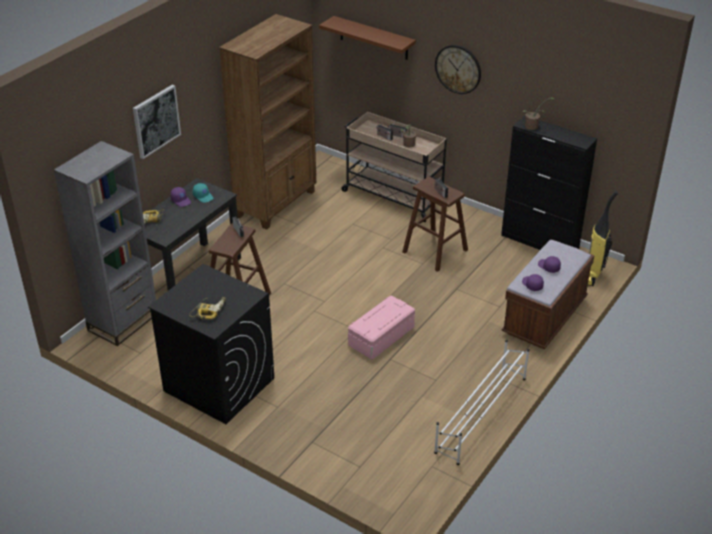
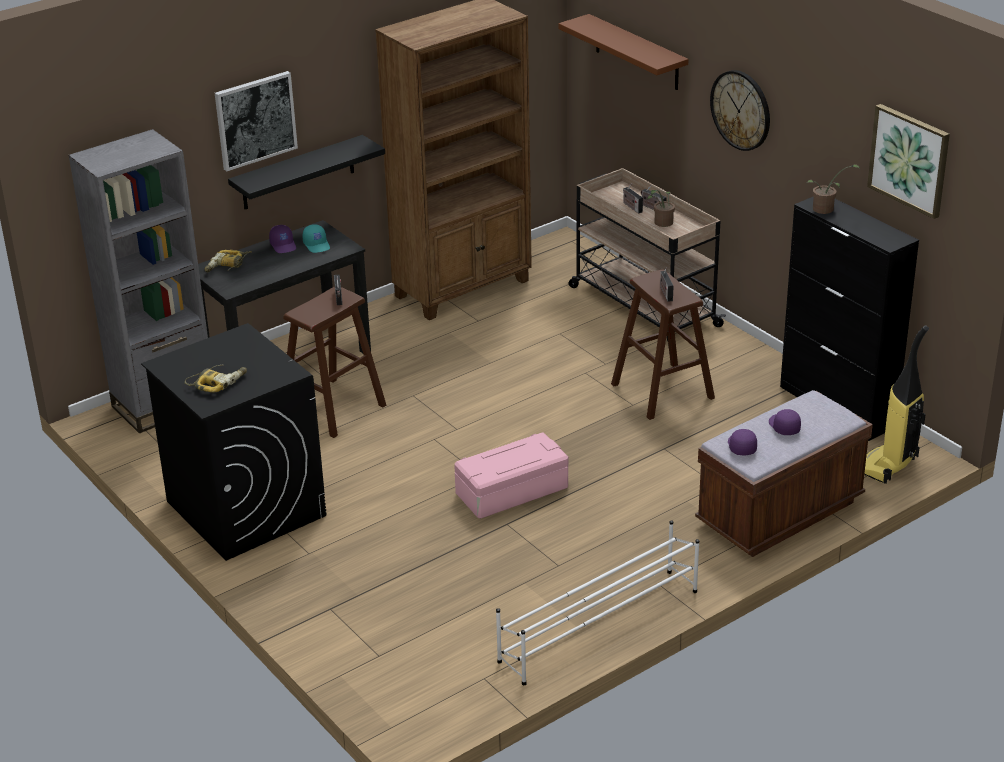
camera: 20 degrees right, 5 degrees down
(180, 150) = (298, 173): none -> black shelf
(588, 91) = (909, 160): none -> picture

